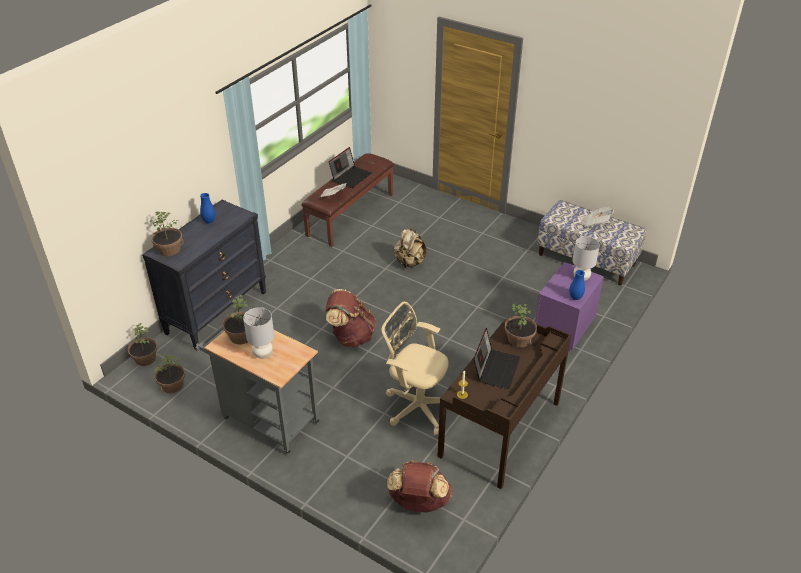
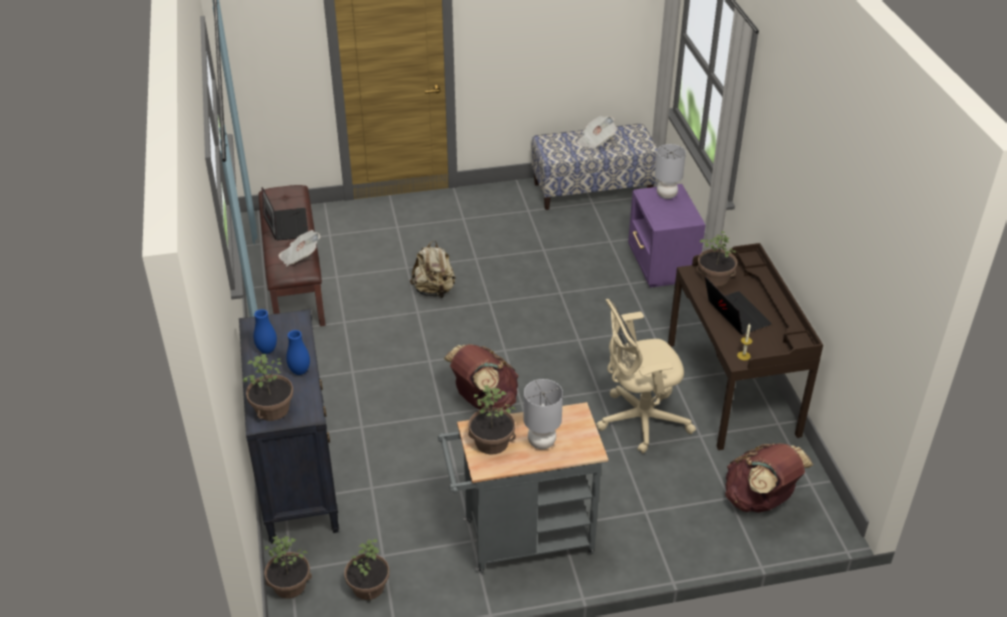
camera: 45 degrees left, 0 degrees up
(575, 297) = (688, 216): blue vase -> blue vase (300, 371)

